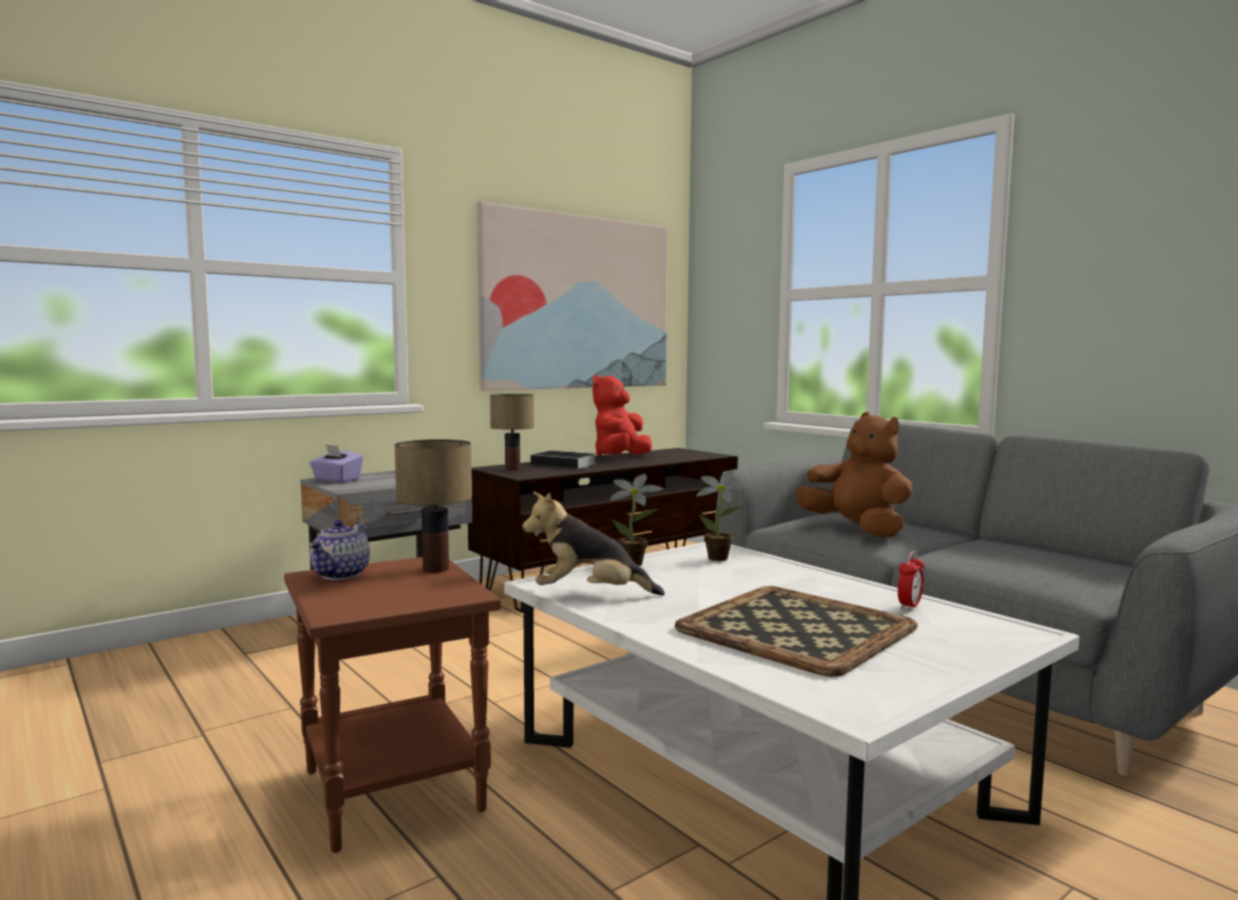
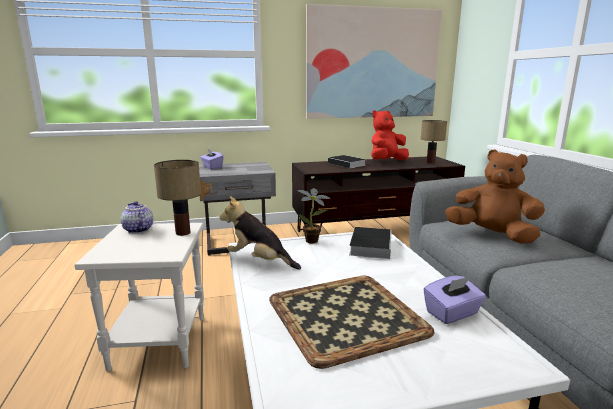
camera: 25 degrees right, 10 degrees up
(342, 575) = (137, 230): teapot -> teapot turned 105 degrees clockwise
(389, 790) = (158, 341): brown side table -> white side table
(512, 469) = (313, 165): table lamp -> table lamp (430, 162)
(721, 558) = (370, 245): potted plant -> book
(857, 530) = (492, 235): brown plush toy -> brown plush toy turned 45 degrees counterclockwise
(909, 606) = (452, 313): alarm clock -> purple tissue box

